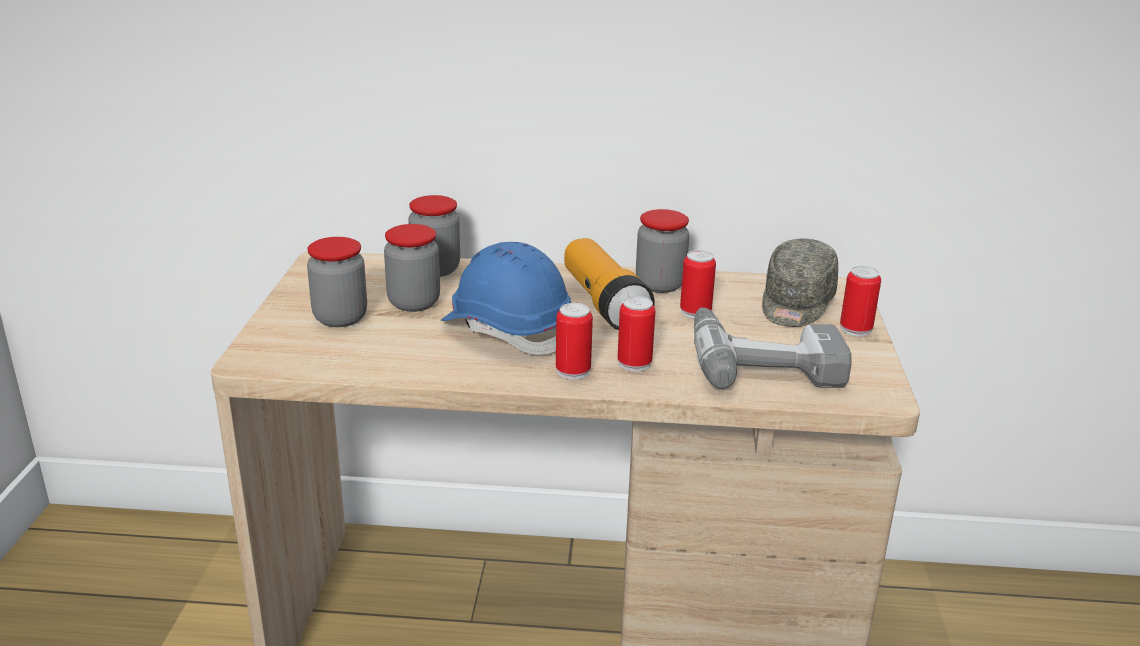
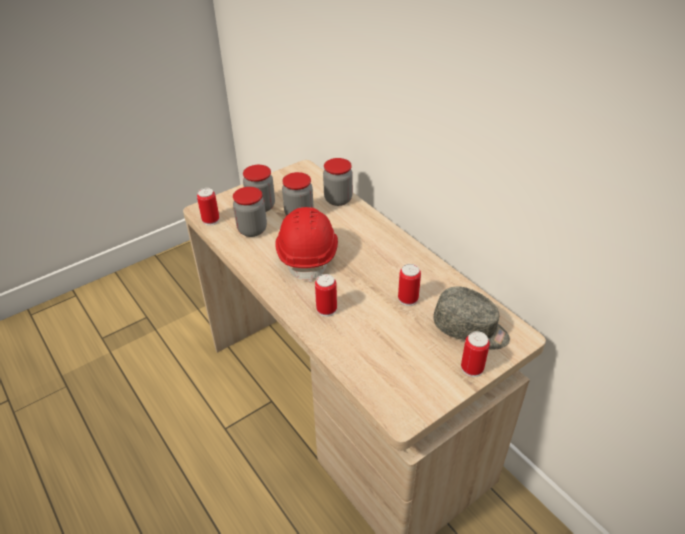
camera: 50 degrees right, 15 degrees up
(507, 331) = (308, 254): blue hard hat -> red hard hat
(573, 371) = (295, 295): can -> can (211, 220)
(603, 303) = (375, 265): flashlight -> none
(660, 285) = (421, 270): jar -> jar (252, 230)
(762, 360) = (386, 350): power drill -> none
(796, 304) = (470, 329): grey cap -> grey cap turned 135 degrees counterclockwise

